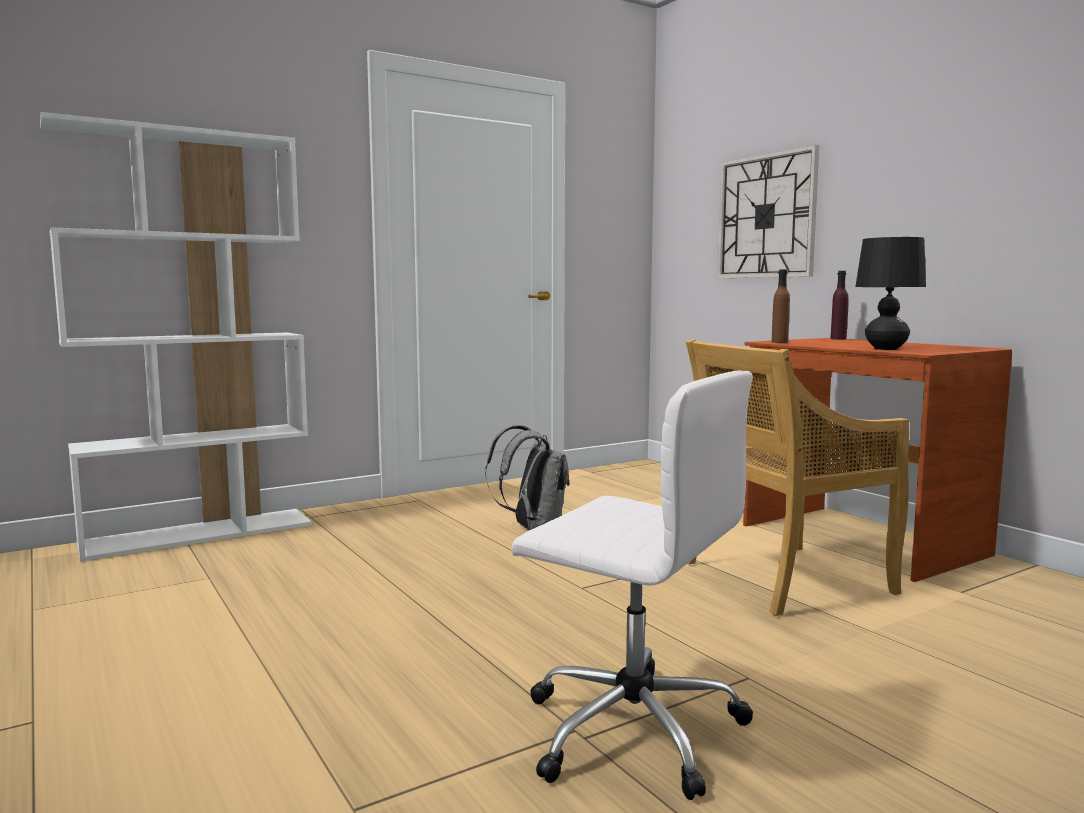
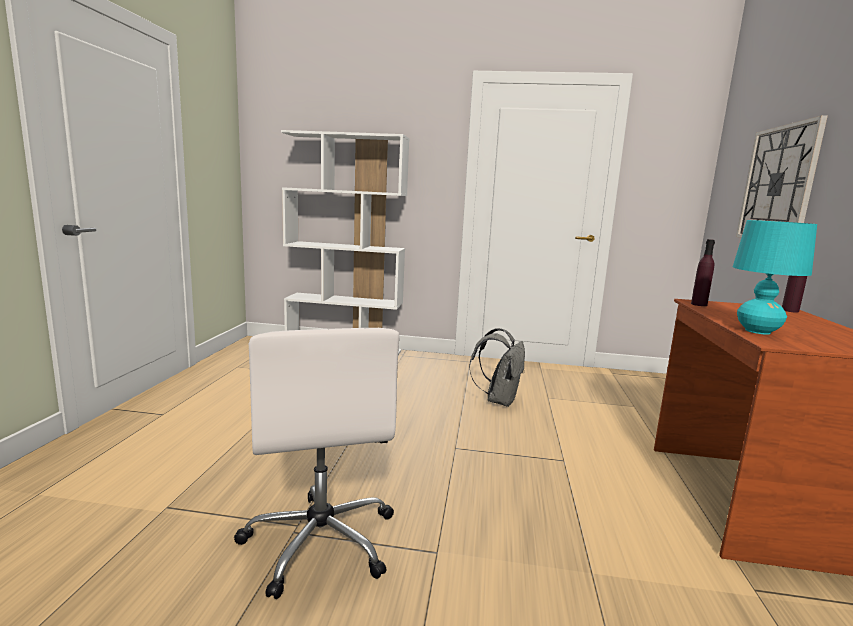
camera: 40 degrees right, 5 degrees up
(779, 342) = (699, 304): brown bottle -> purple bottle
(783, 578) = (602, 501): beige chair -> none
(886, 349) = (757, 331): black table lamp -> turquoise table lamp

